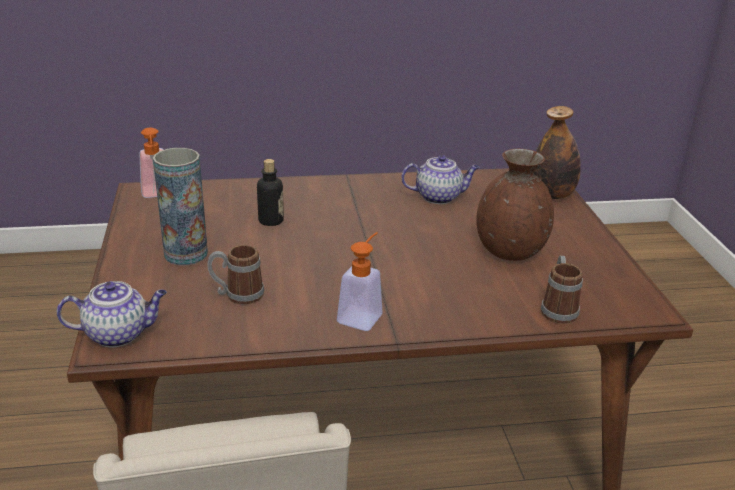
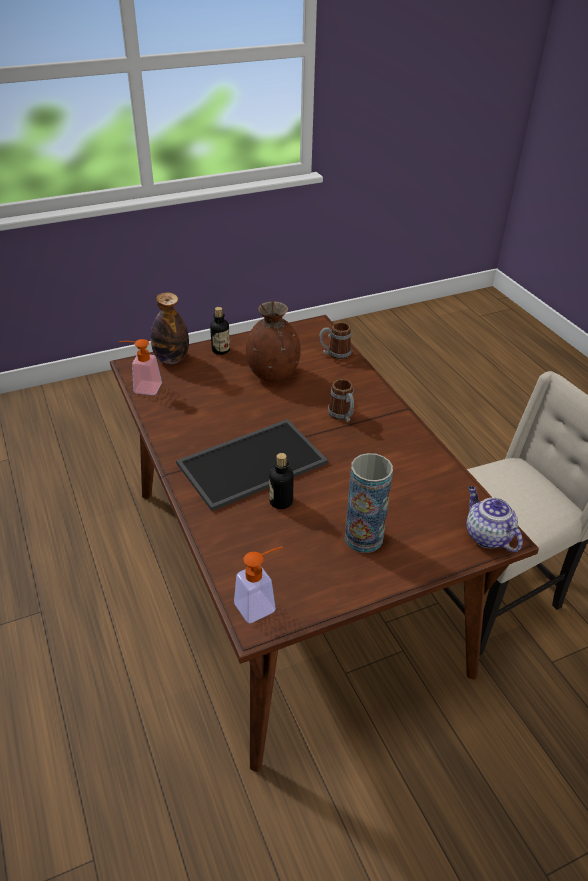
camera: 105 degrees left, 10 degrees up
(237, 295) = (402, 489): mug -> mug (342, 416)
(341, 215) = (252, 462): none -> tray
(363, 315) = (388, 426): soap dispenser -> soap dispenser (142, 387)
(439, 197) = (196, 413): teapot -> none
(572, 225) = (220, 350): none -> bottle

